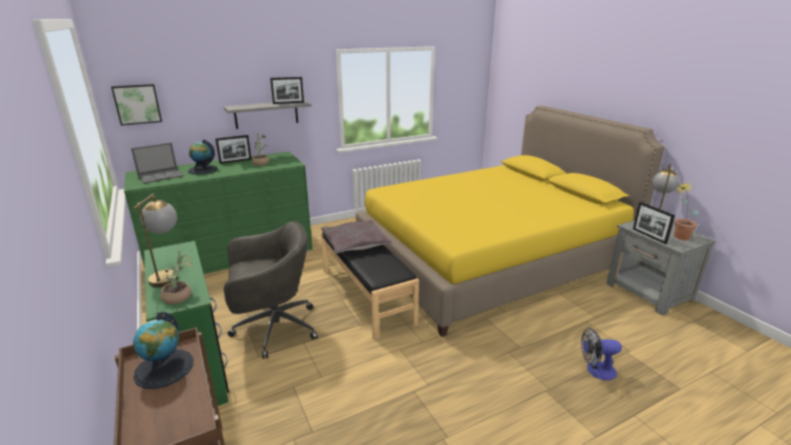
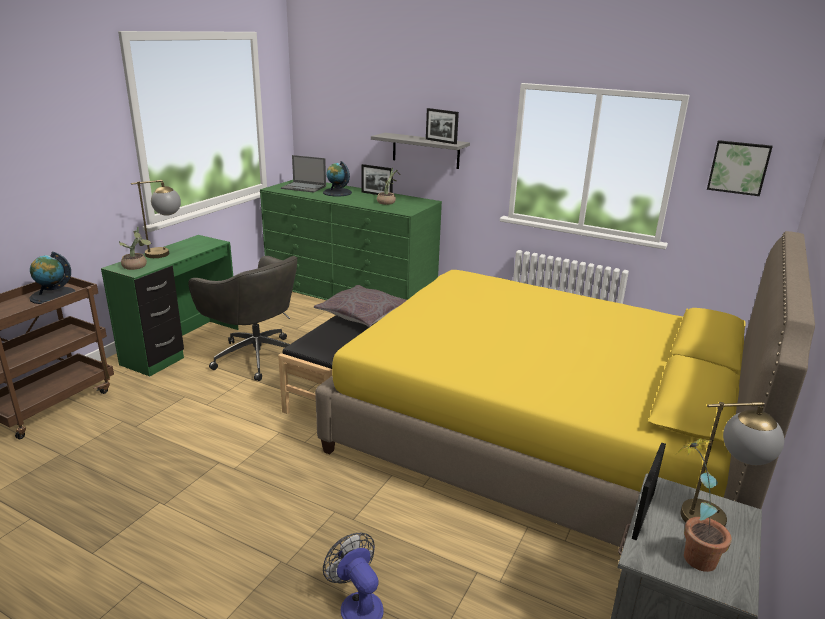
camera: 55 degrees right, 0 degrees up
(137, 104) = (317, 116): picture -> picture (738, 167)

